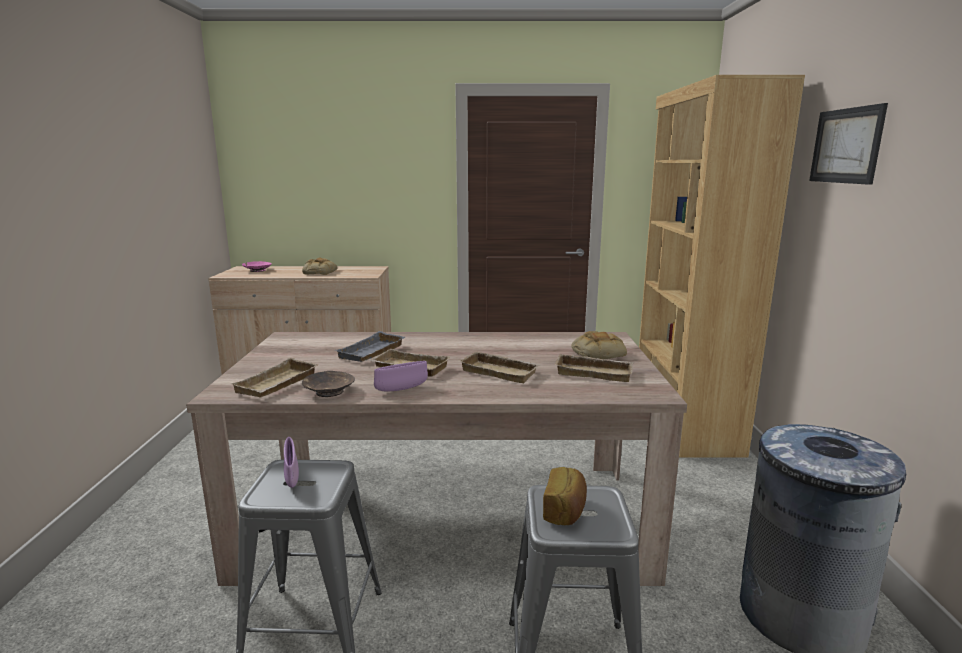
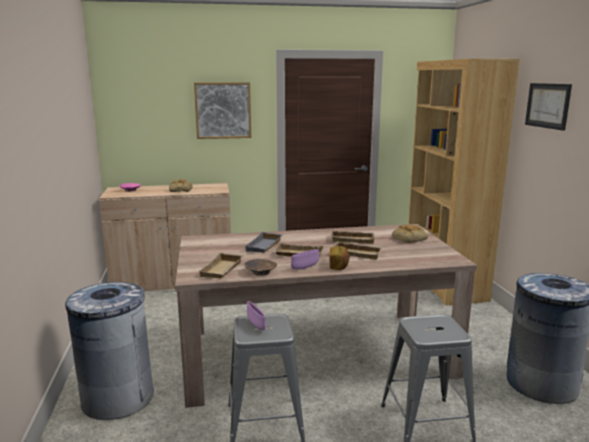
camera: 10 degrees left, 0 degrees up
(139, 557) = (117, 398): none -> grey trash can
(383, 168) = (223, 110): none -> picture
(565, 510) = (426, 328): bread -> bread (339, 266)
(594, 372) = (414, 250): beige tray -> beige tray (353, 239)

